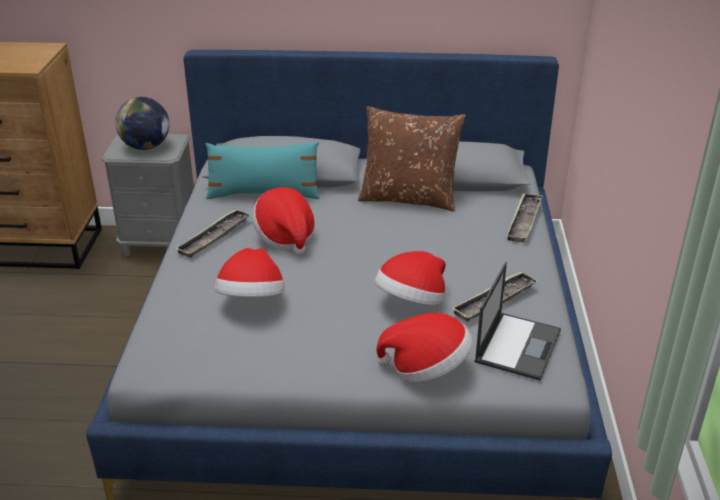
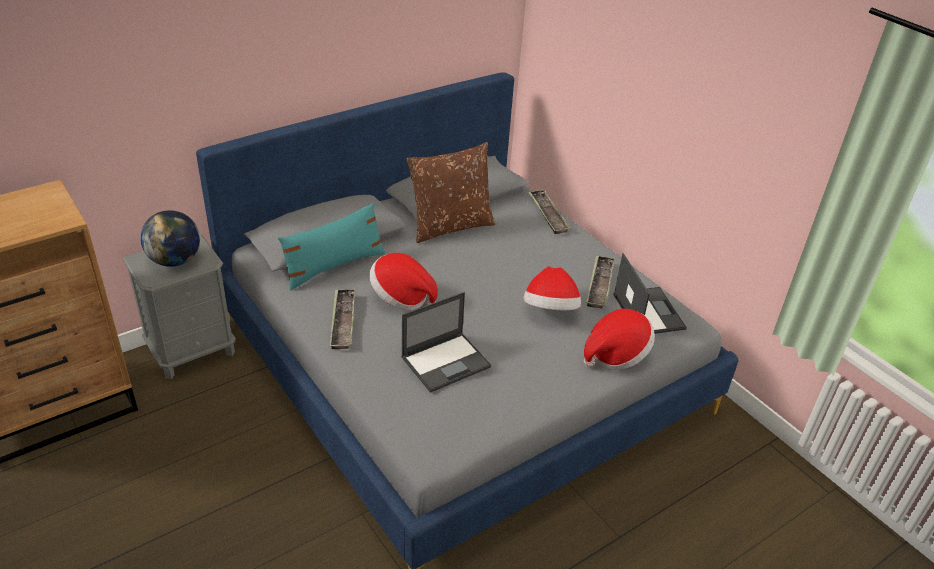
camera: 40 degrees left, 5 degrees up
(252, 300) = (446, 361): hat -> laptop

